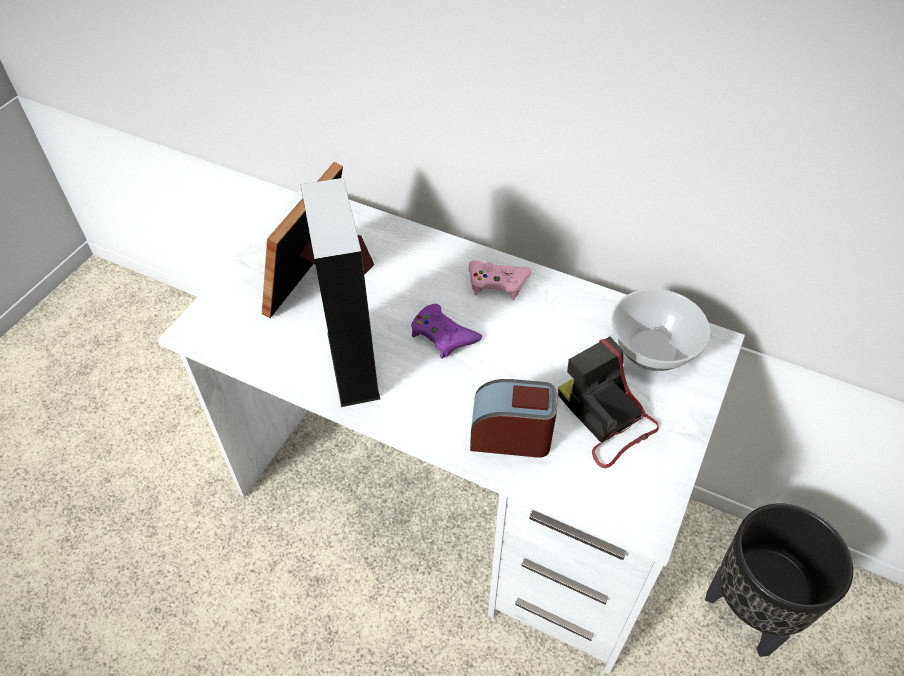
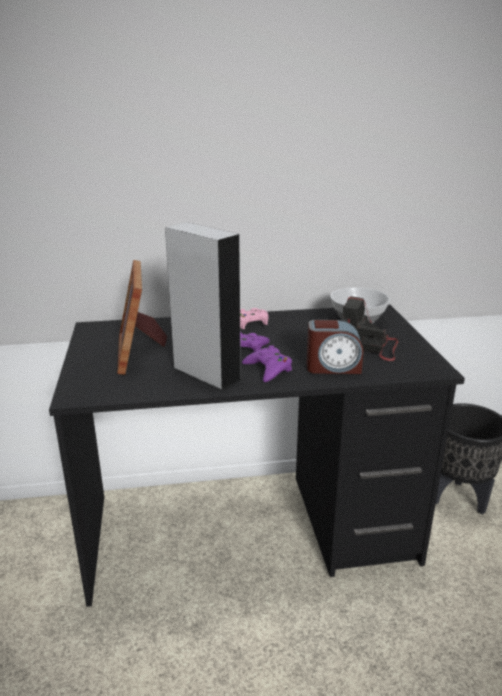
camera: 35 degrees left, 25 degrees down
(429, 394) = (268, 369): none -> purple game controller
(453, 502) = (251, 531): white desk -> black desk
(511, 436) = (333, 367): alarm clock -> alarm clock turned 150 degrees counterclockwise

